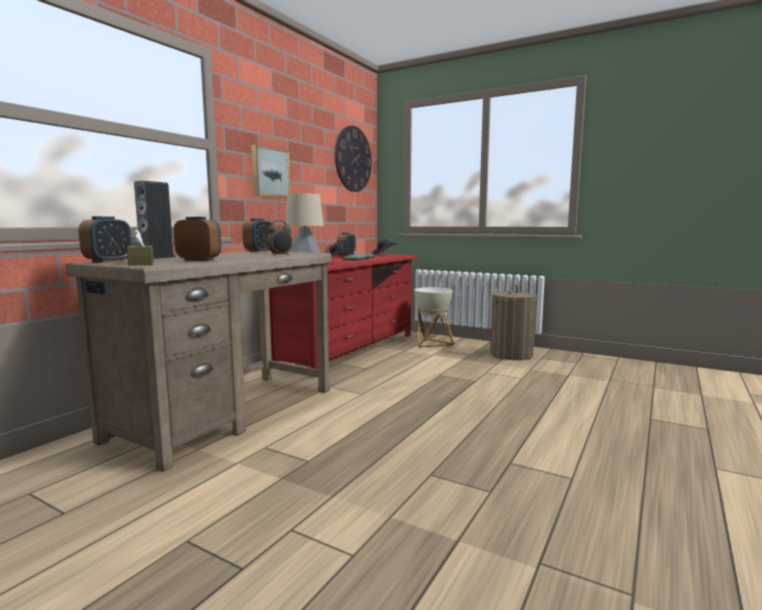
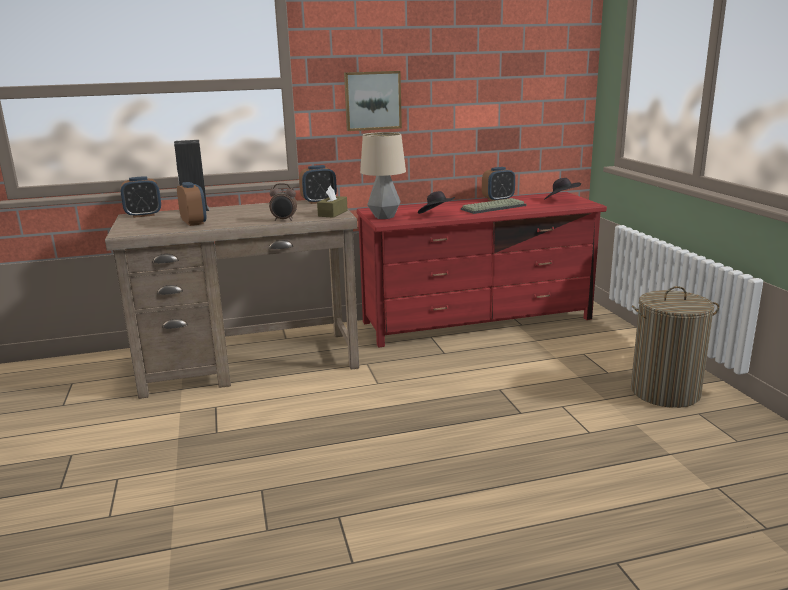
camera: 45 degrees right, 10 degrees up
(141, 263) = (139, 225): brown tissue box -> brown tissue box (333, 213)
(353, 159) = (538, 59): wall clock -> none
(432, 343) = (595, 340): planter -> none

